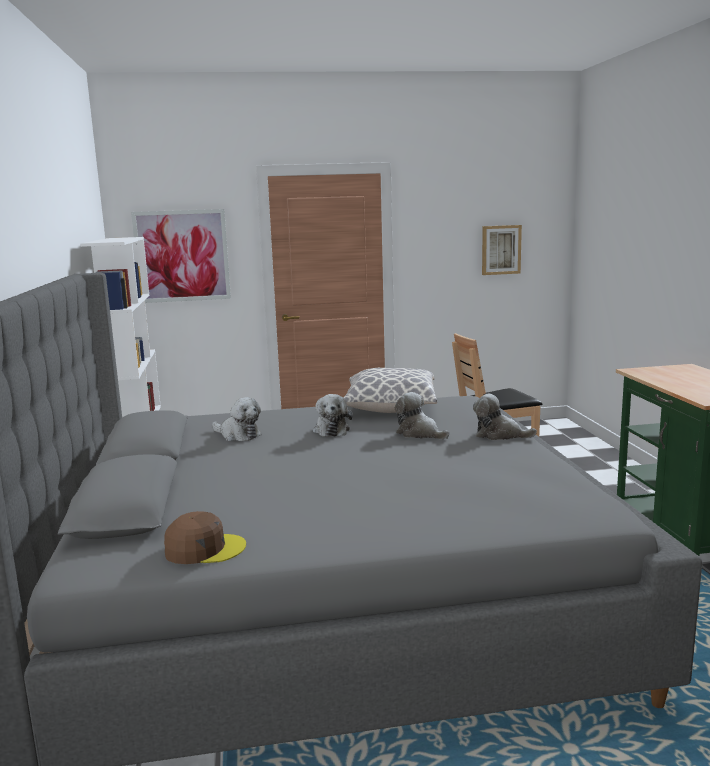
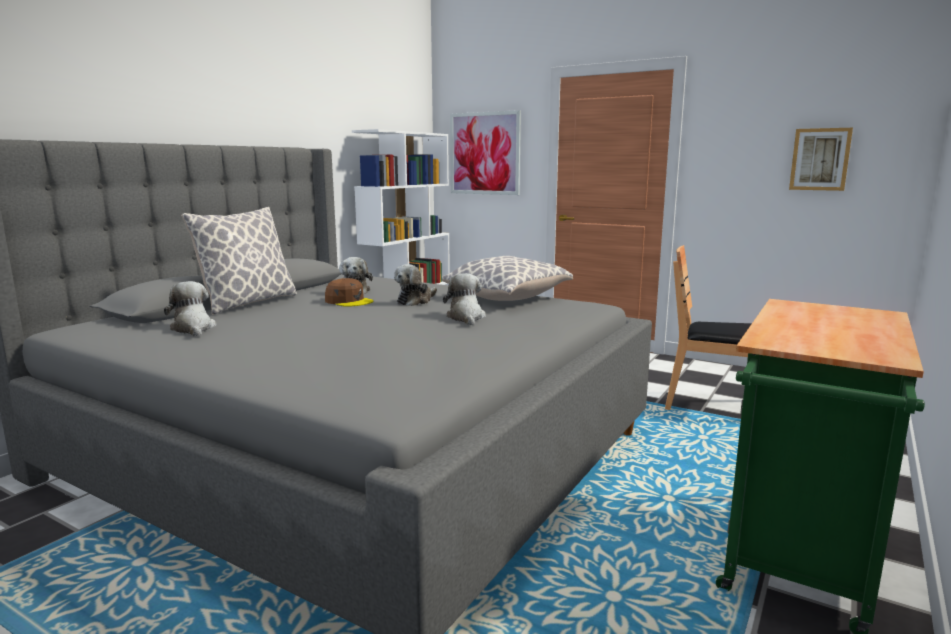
camera: 40 degrees right, 0 degrees up
(179, 477) = (247, 303): none -> pillow
(204, 549) = (130, 338): brown cap -> brown cap (349, 301)
(499, 435) = (524, 334): plush toy -> plush toy (193, 329)

